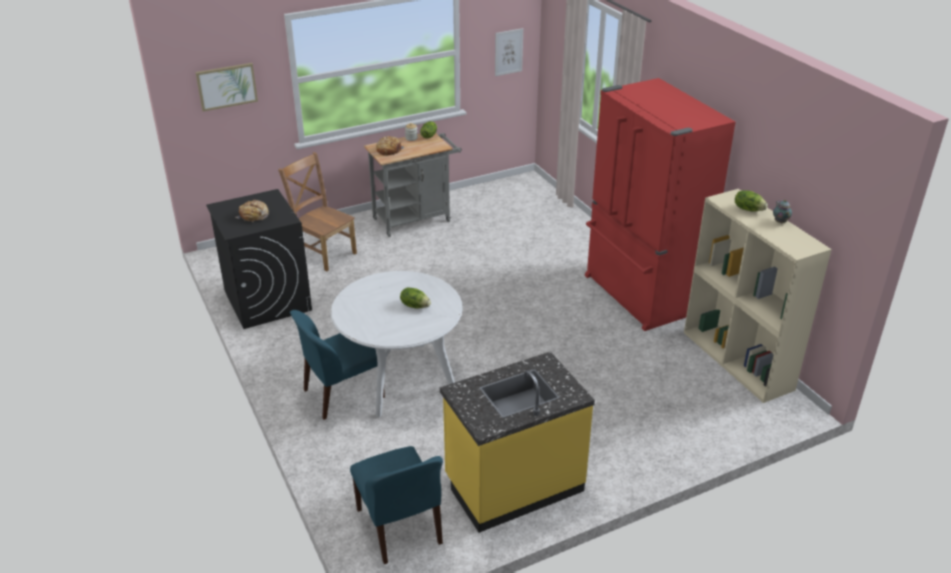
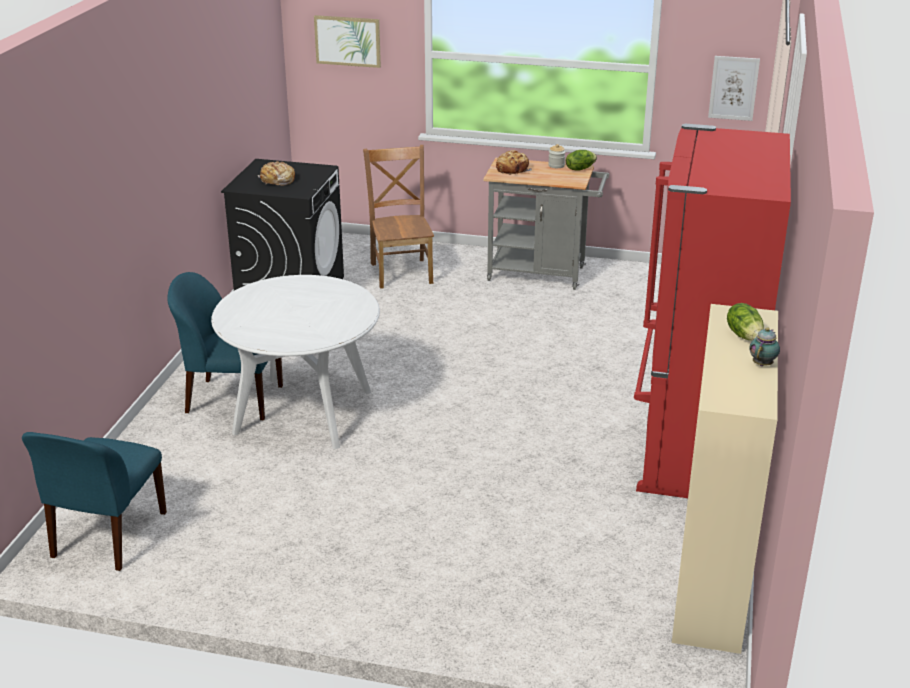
camera: 40 degrees right, 5 degrees down
(415, 305) = (313, 317): lettuce -> none
(513, 485) = (258, 560): yellow counter -> none

